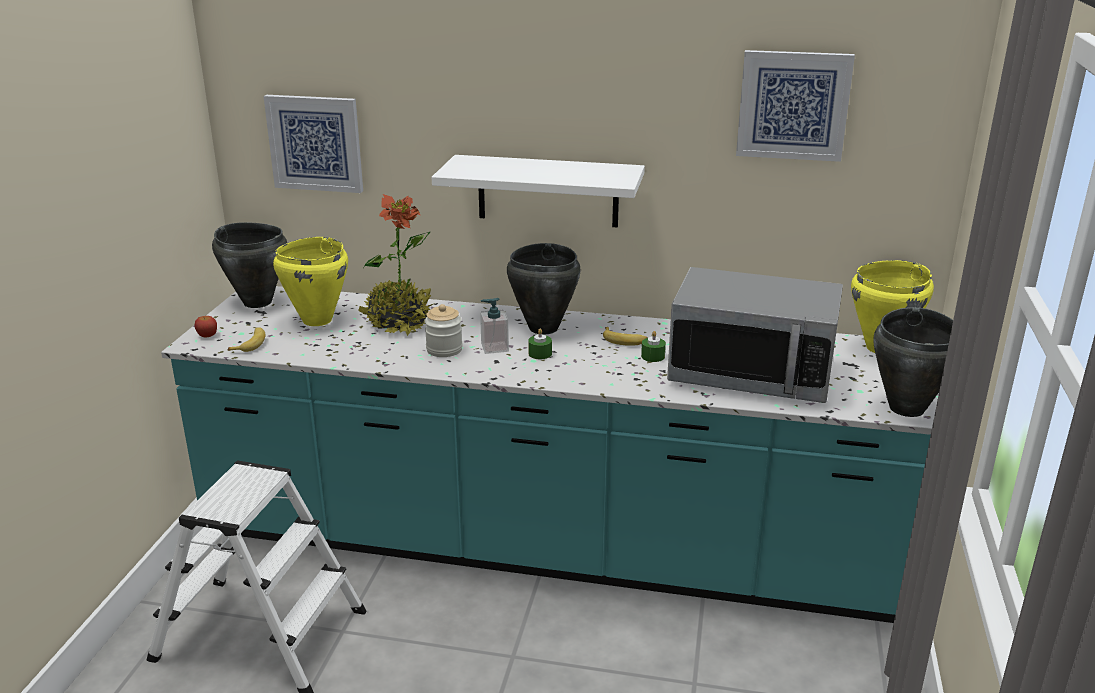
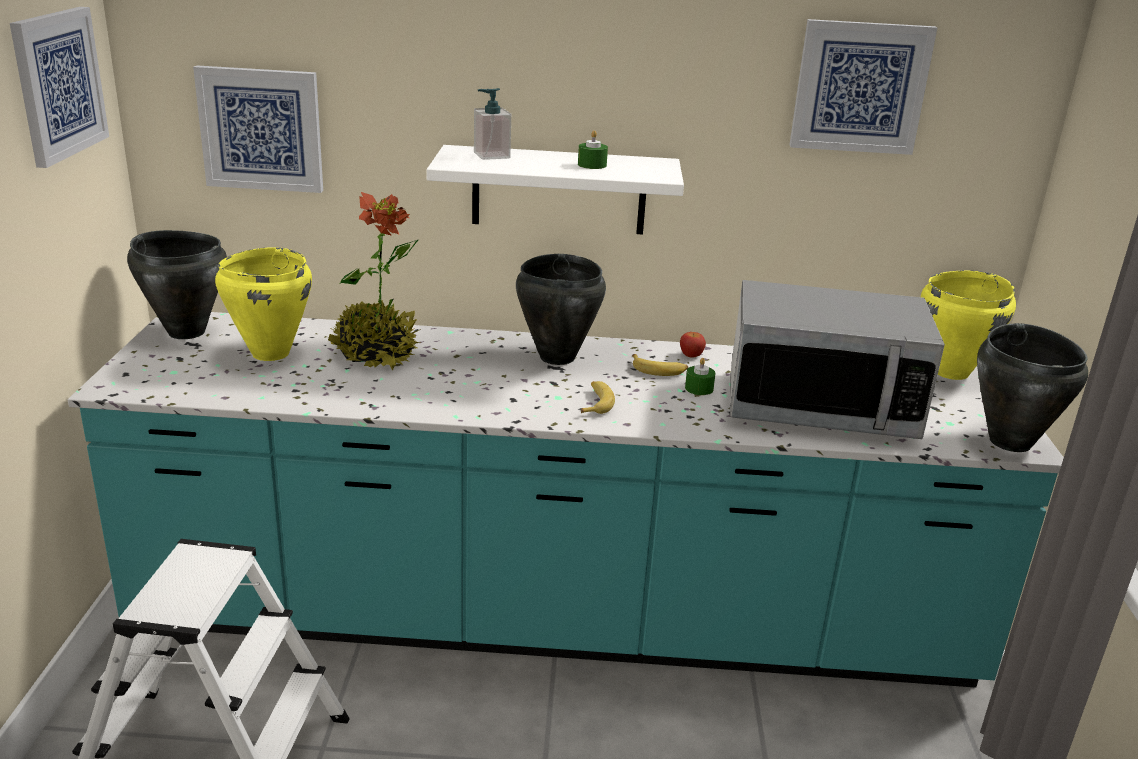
camera: 10 degrees left, 0 degrees up
(160, 114) = (58, 84): none -> picture
(207, 336) = (127, 376): apple -> apple (691, 355)
(250, 344) = (188, 385): banana -> banana (595, 403)
(444, 349) = (443, 387): jar -> none
(494, 347) = (505, 382): soap dispenser -> soap dispenser (491, 155)
(540, 354) = (563, 389): green candle -> green candle (592, 165)

